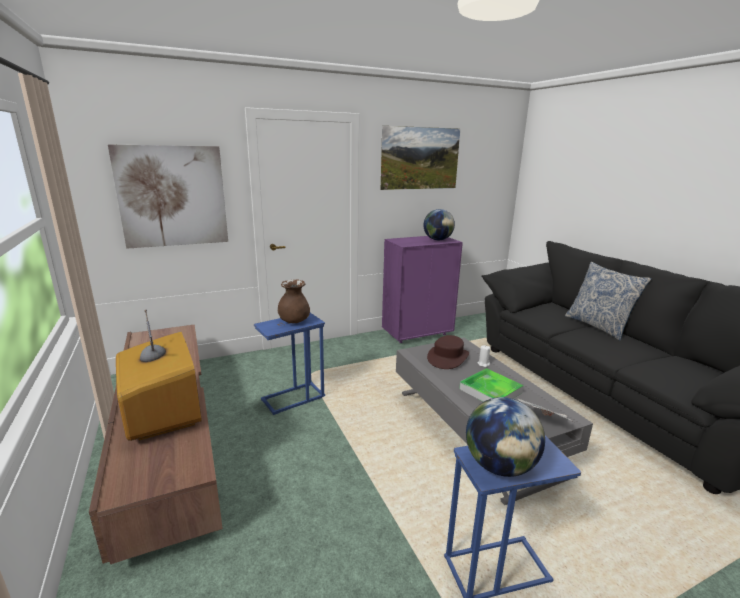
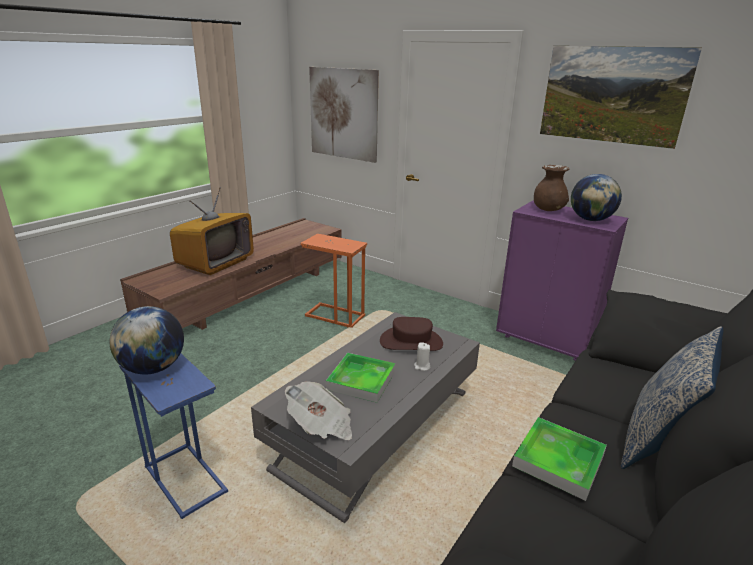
camera: 60 degrees right, 5 degrees up
(293, 398) = (335, 315): blue side table -> orange side table
(294, 321) = (339, 243): brown vase -> brown vase (548, 210)
(613, 351) = (558, 460): none -> tray

